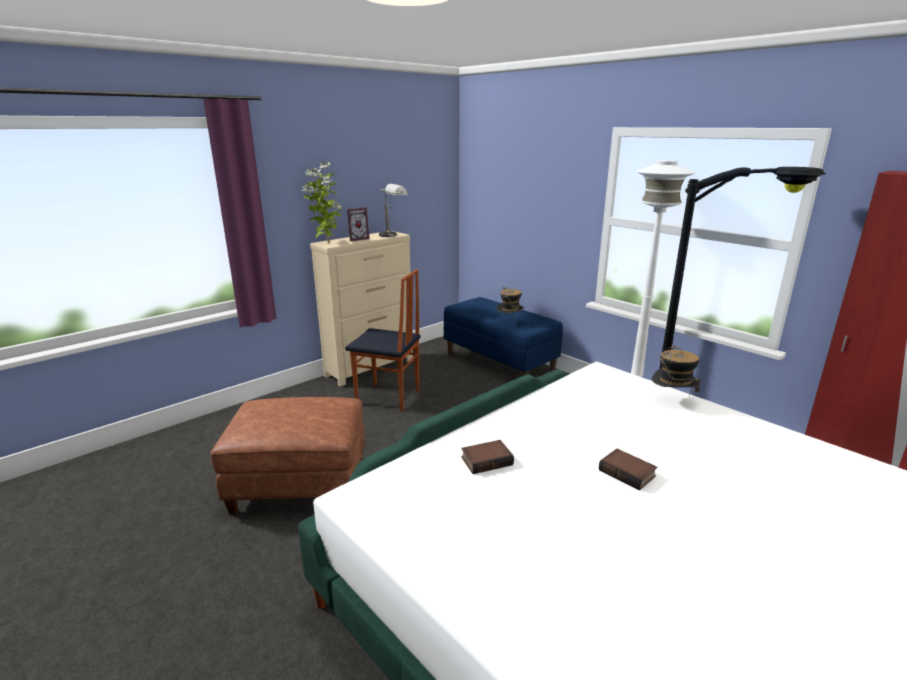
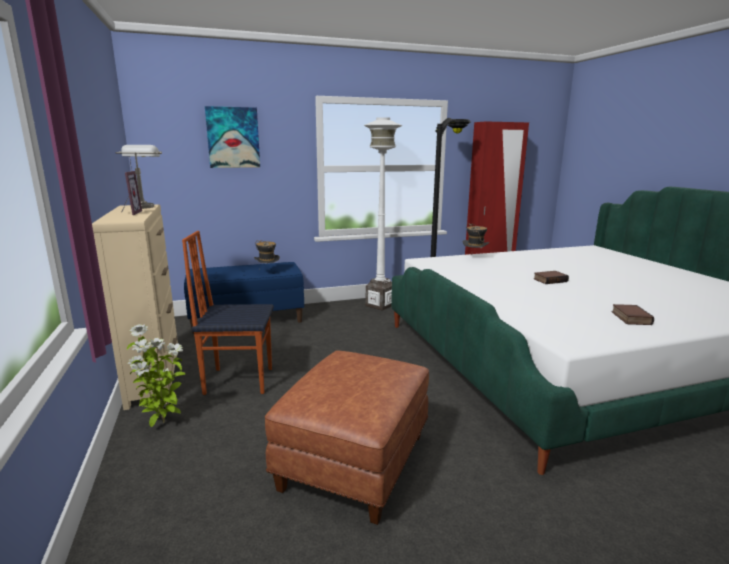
camera: 65 degrees left, 5 degrees down
(327, 243) = (115, 219): potted plant -> potted plant (162, 424)
(388, 398) = (238, 380): chair -> chair turned 135 degrees counterclockwise
(487, 460) = (527, 303): book -> book (629, 318)
(528, 175) = (233, 137): none -> picture

